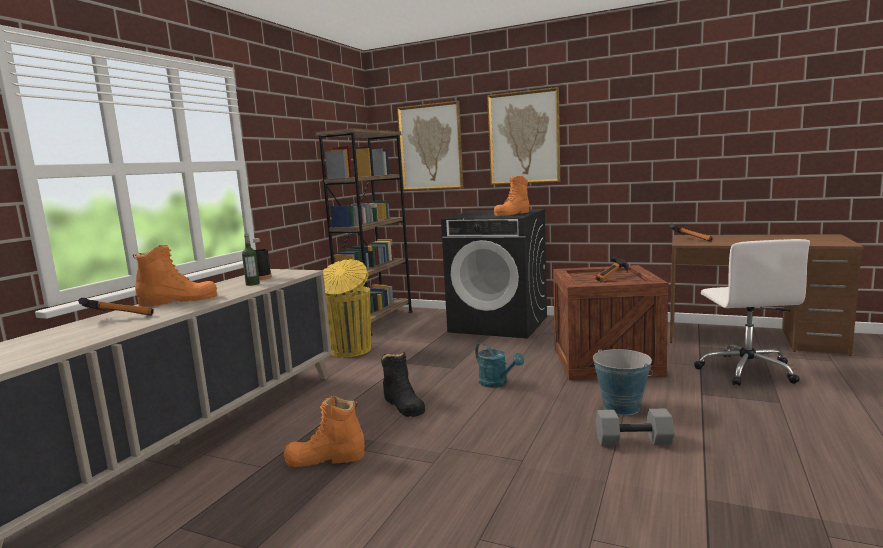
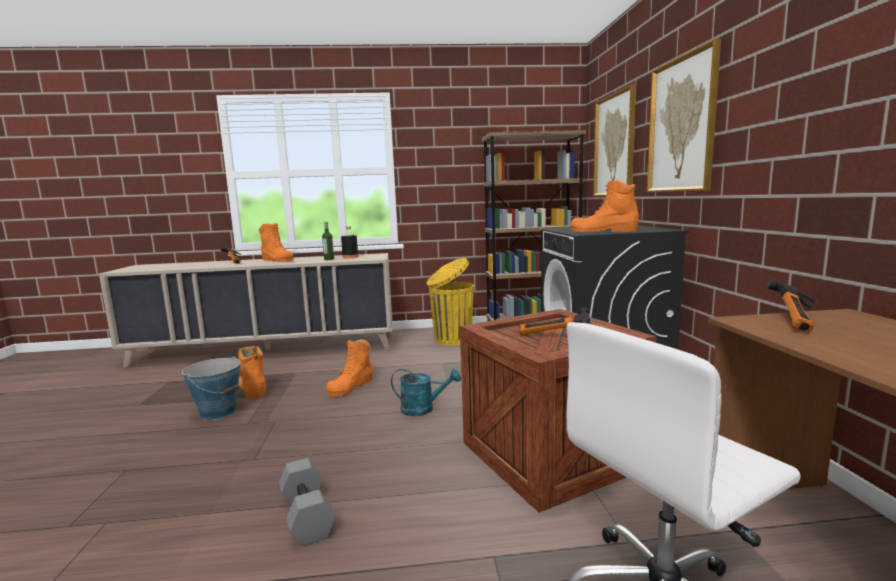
camera: 60 degrees right, 0 degrees up
(403, 405) = (351, 386): black boot -> orange boot
(497, 383) = (423, 409): turquoise watering can -> turquoise watering can turned 105 degrees counterclockwise
(621, 407) = (402, 491): bucket -> bucket (218, 412)

